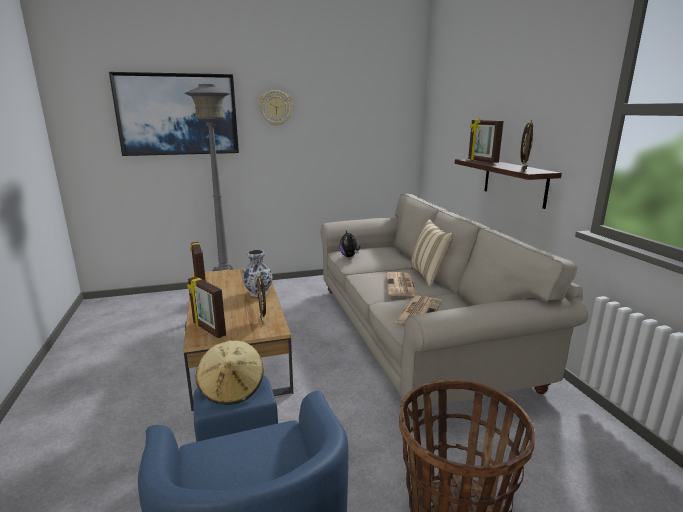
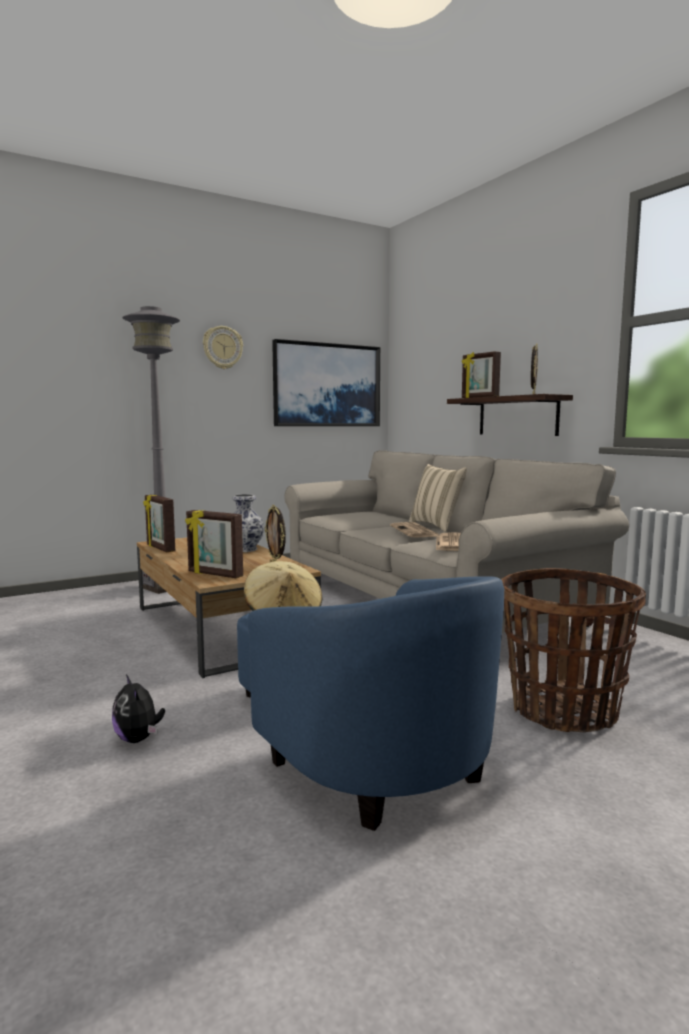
camera: 15 degrees left, 10 degrees down
(178, 114) = (101, 348): picture -> picture (327, 385)
(349, 256) = (333, 517): plush toy -> plush toy (138, 739)

